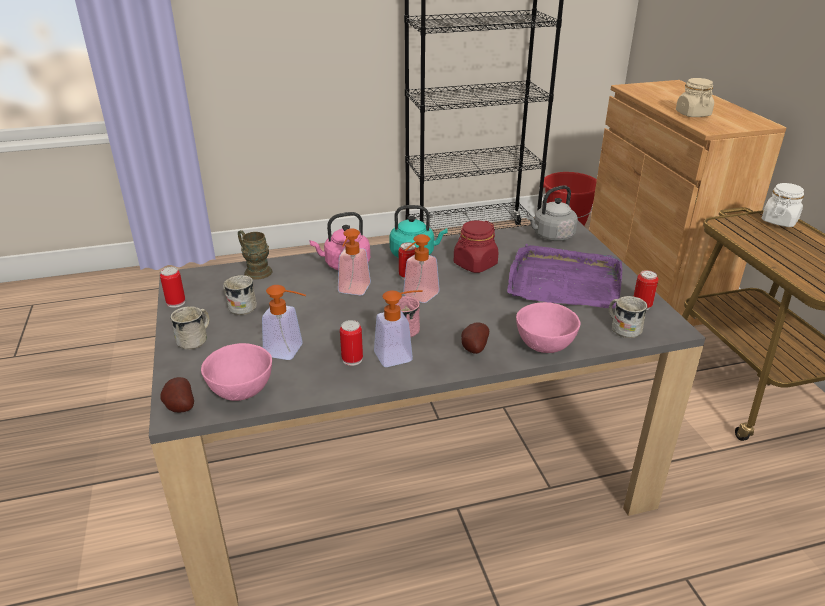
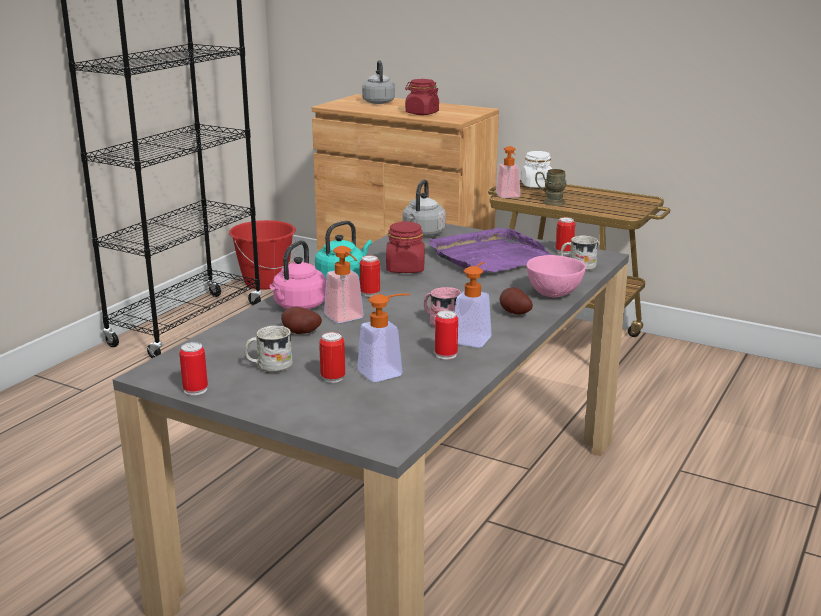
camera: 45 degrees left, 10 degrees down
(179, 407) = (380, 441): potato -> potato (300, 333)
(196, 339) = (284, 401): white mug -> none
(242, 392) = (409, 409): pink bowl -> none
(252, 337) = (333, 378): none -> can
(254, 270) = (219, 340): brown mug -> brown mug (549, 202)
(417, 297) = (408, 303): soap dispenser -> soap dispenser (509, 197)
(679, 92) = (378, 102): none -> grey kettle
(692, 114) = (421, 113): beige jar -> red jar

